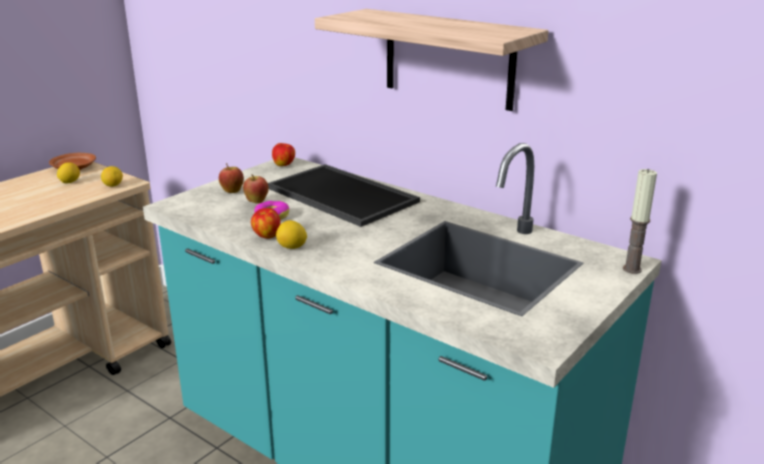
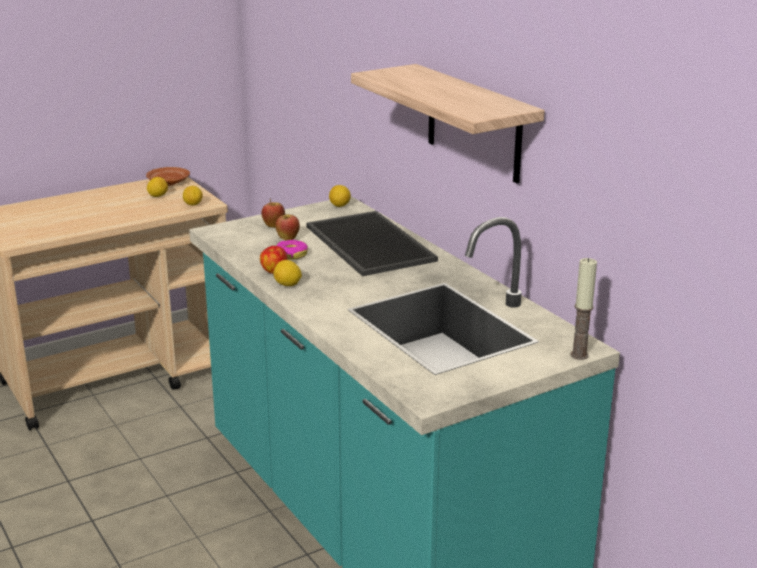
camera: 20 degrees right, 0 degrees up
(284, 165) = (340, 206): apple -> lemon

